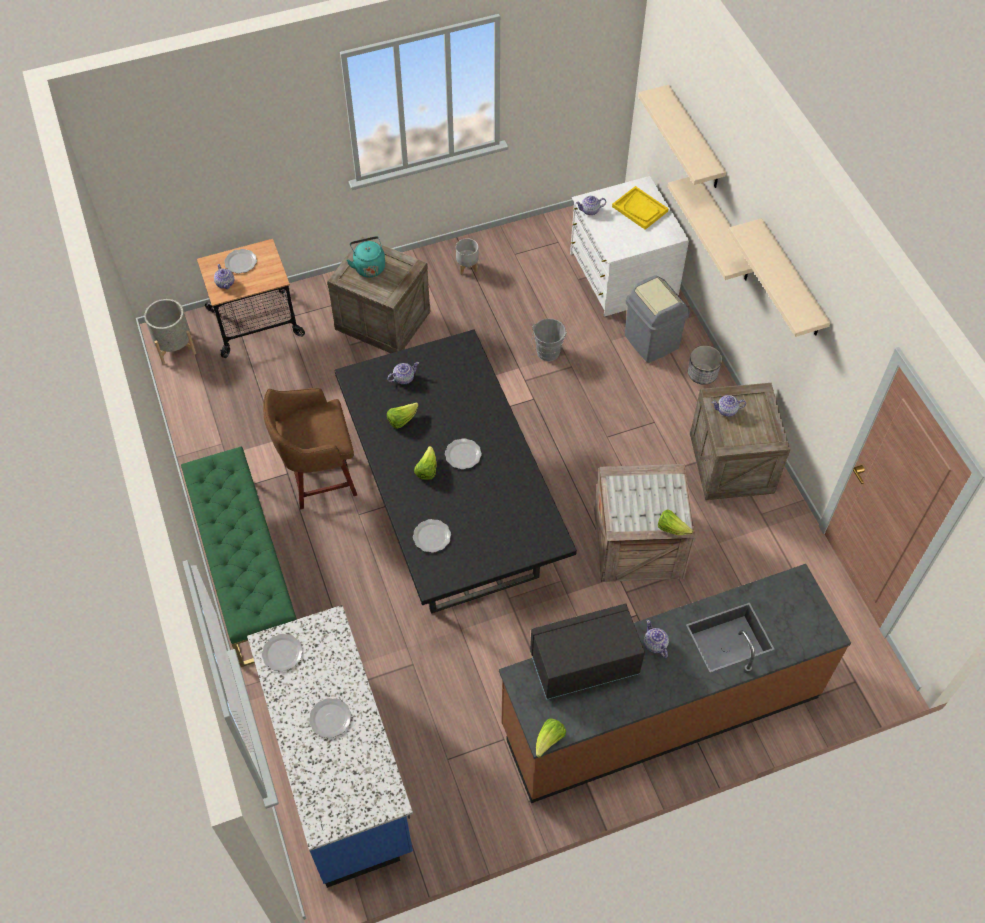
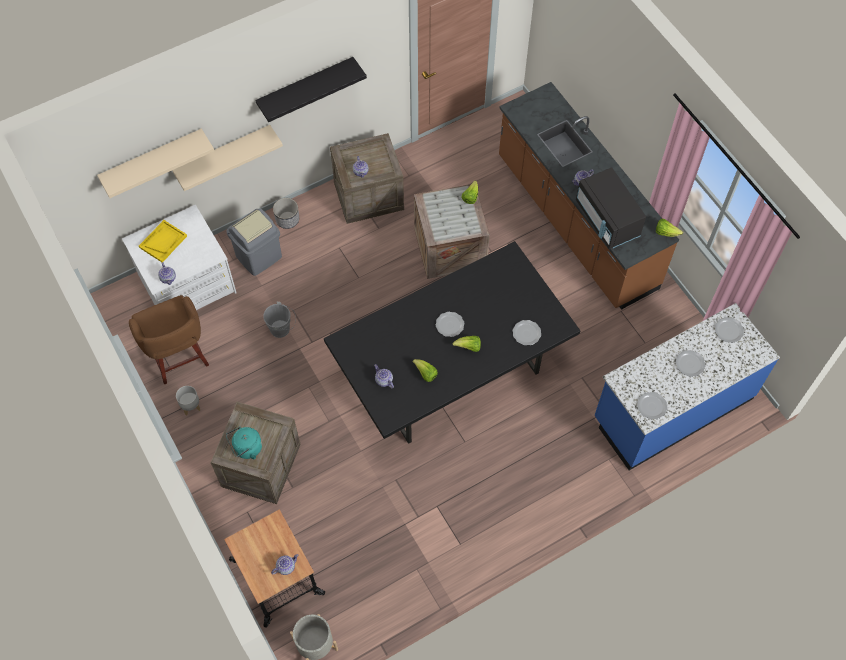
camera: 100 degrees left, 5 degrees up
(241, 262) = (257, 560): plate -> plate (728, 330)
(246, 568) = (532, 515): green bench -> none
(319, 478) = (437, 479): brown stool -> brown stool (179, 358)
(791, 280) = (305, 86): beige shelf -> black shelf

